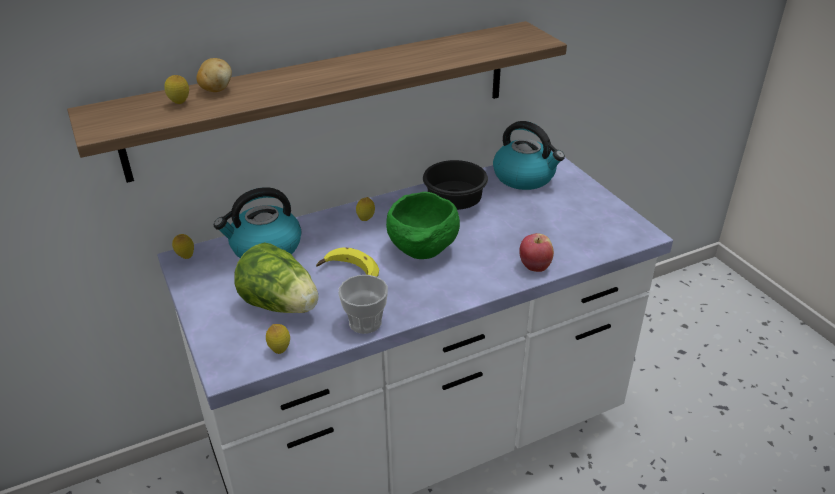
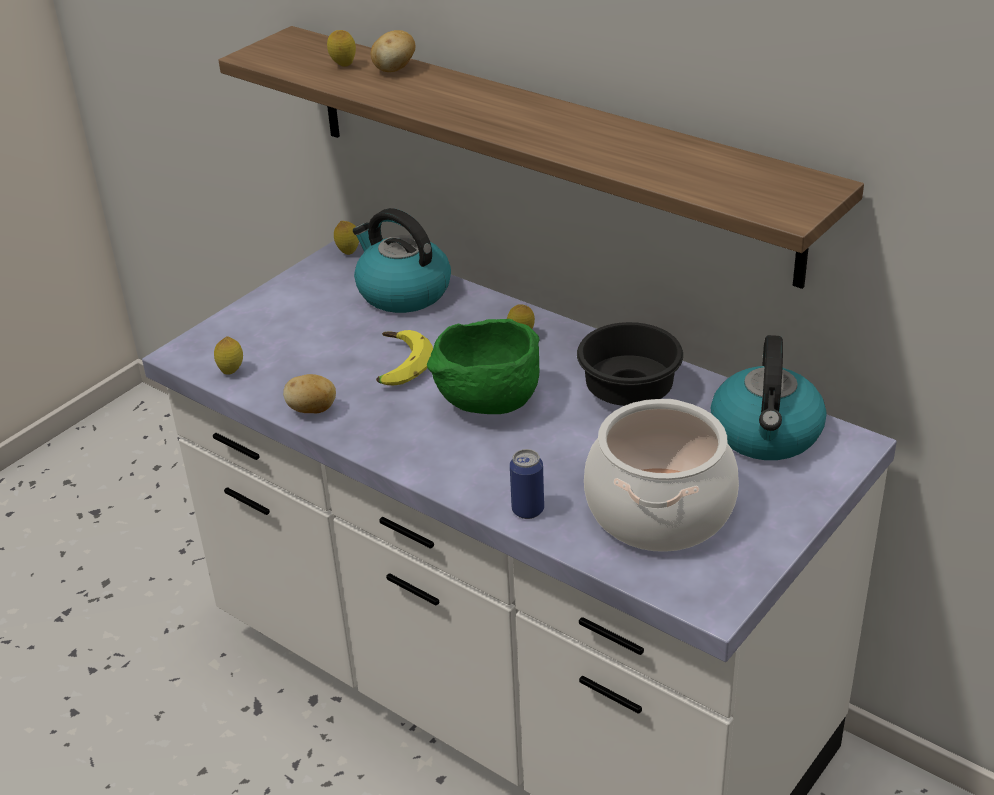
camera: 65 degrees right, 0 degrees up
(281, 305) = (306, 343): lettuce -> none
(365, 322) = (312, 410): cup -> potato
(535, 266) = (528, 510): apple -> can
(564, 226) = (660, 511): none -> cooking pot

